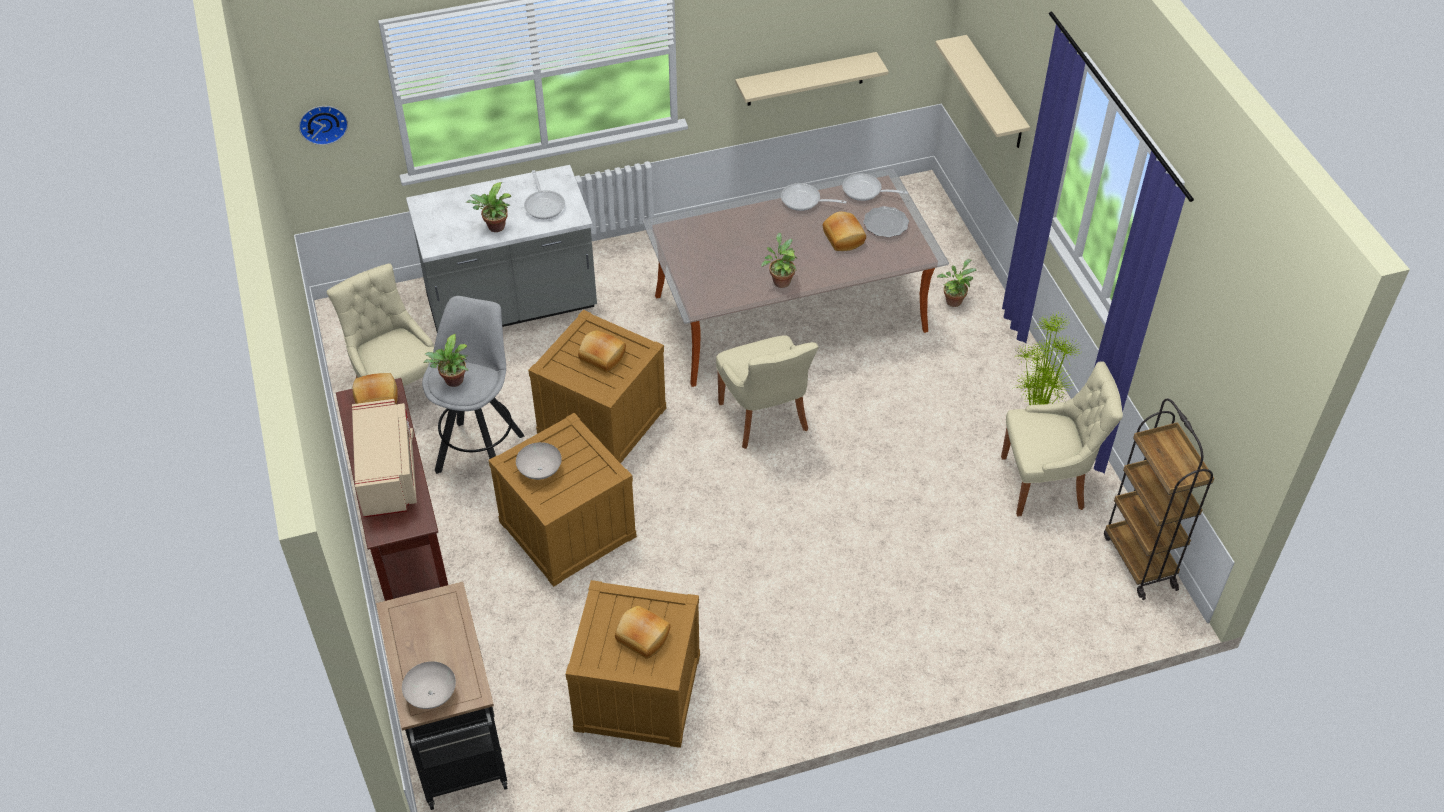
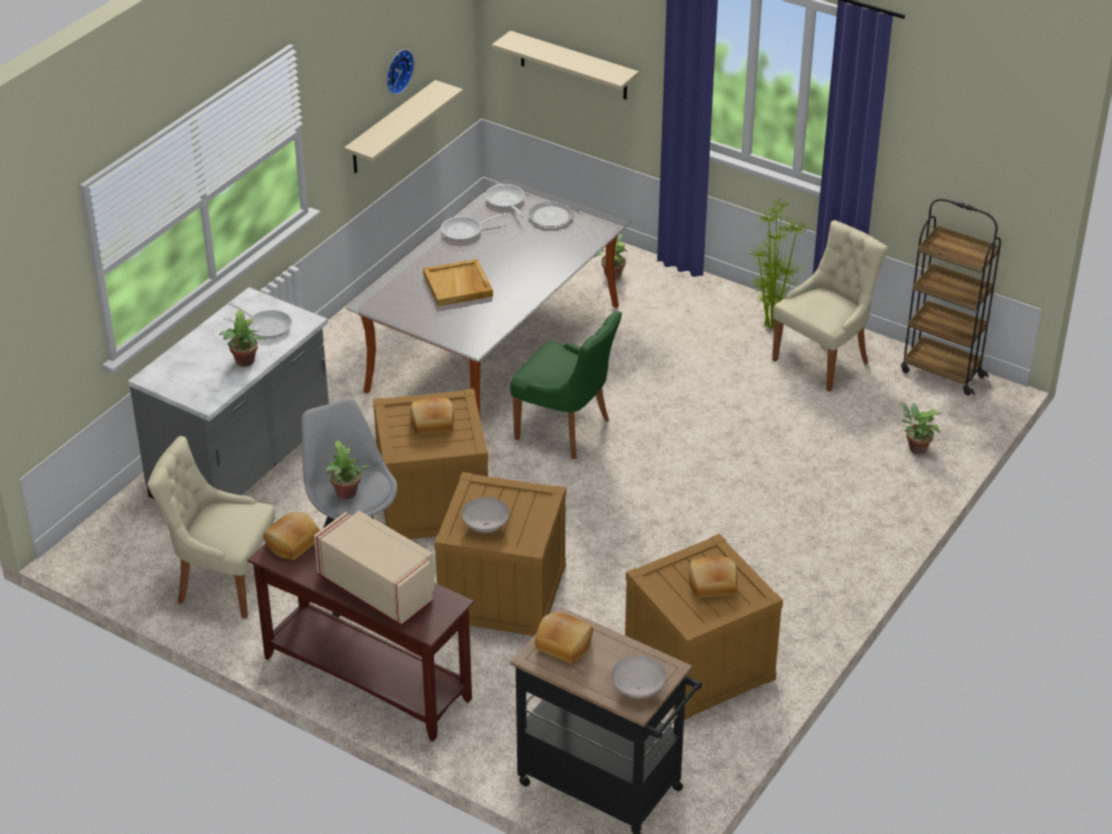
camera: 40 degrees left, 10 degrees down
(323, 122) = (41, 325): wall clock -> wall clock (397, 70)
(744, 247) = (458, 285): none -> beige tray
(765, 419) = (566, 430): beige chair -> green chair
(780, 280) = (518, 294): potted plant -> potted plant (915, 448)
(844, 238) = (531, 241): bread -> bread (564, 644)
(865, 191) = (506, 202): frying pan -> frying pan turned 90 degrees clockwise

